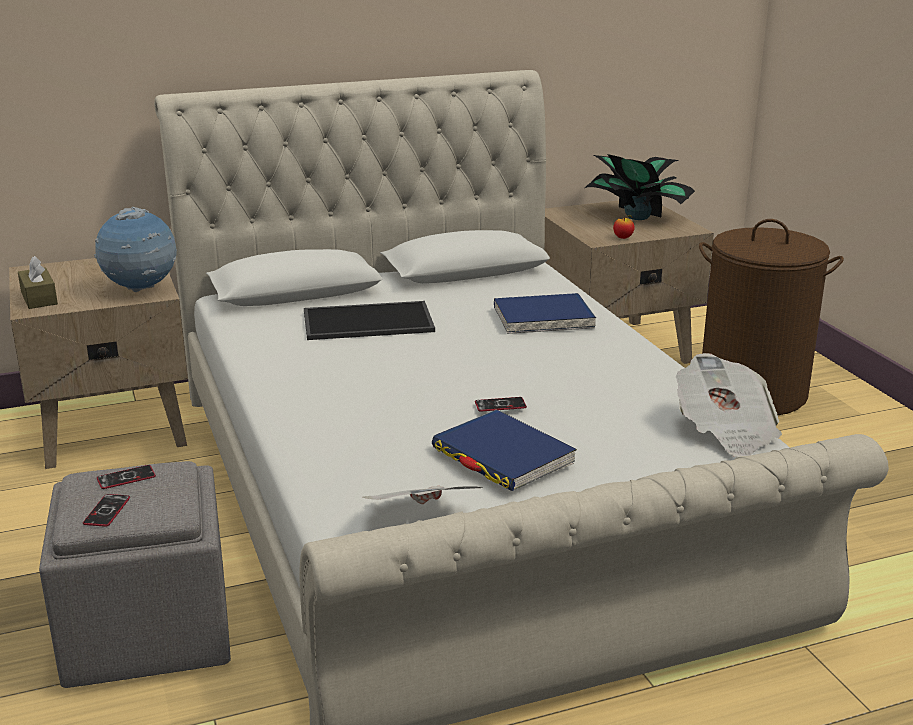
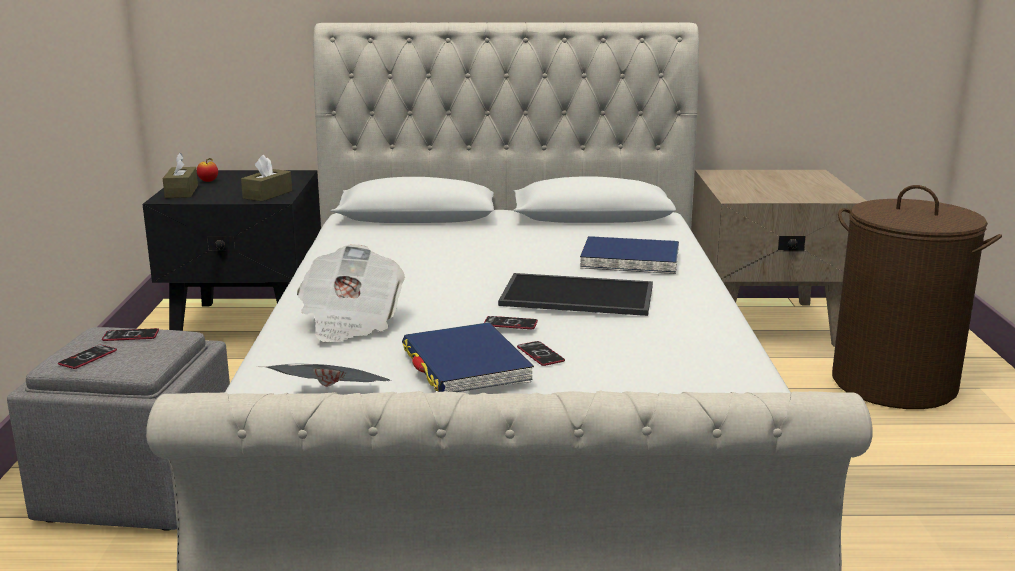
camera: 20 degrees right, 5 degrees down
(113, 426) = (250, 324): beige nightstand -> black nightstand
(141, 290) = (267, 194): globe -> brown tissue box
(367, 322) = (455, 245): tray -> tray (575, 296)
(552, 433) = (540, 354): none -> phone
(623, 238) = (763, 198): apple -> apple (208, 181)
(636, 217) = (796, 183): potted plant -> none
(725, 431) = (731, 380): newspaper -> newspaper (350, 321)

